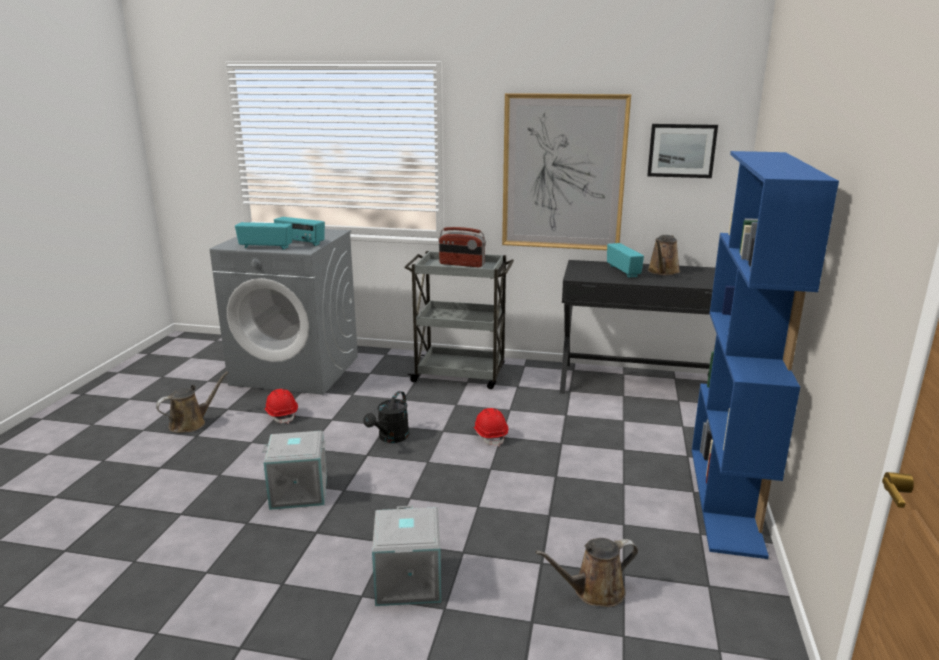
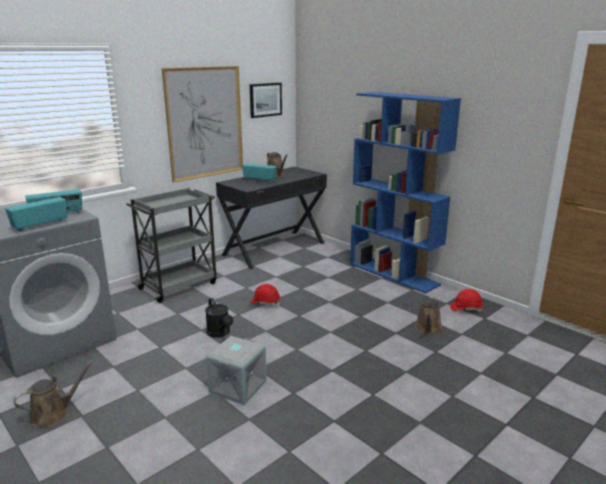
camera: 55 degrees left, 0 degrees up
(191, 423) = (53, 414): brown watering can -> brown watering can turned 60 degrees clockwise
(281, 414) = (116, 365): red hard hat -> red hard hat (466, 308)
(410, 581) = (375, 374): grey storage box -> none
(461, 264) = (168, 201): radio -> none

